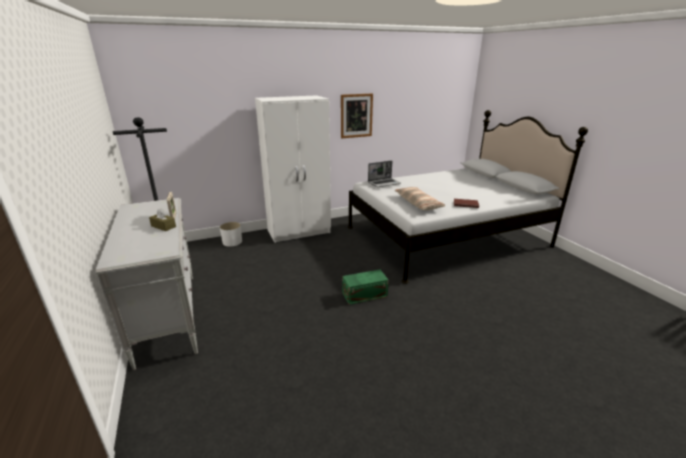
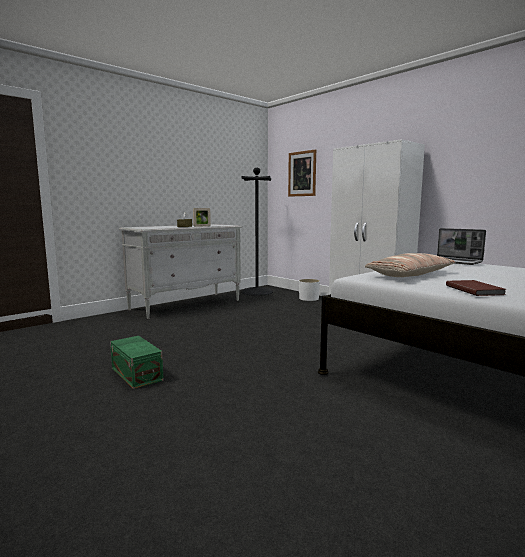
camera: 70 degrees right, 15 degrees down
(356, 116) = (486, 171): picture -> picture (302, 174)
(363, 294) = (269, 355): green storage box -> green storage box (137, 373)

